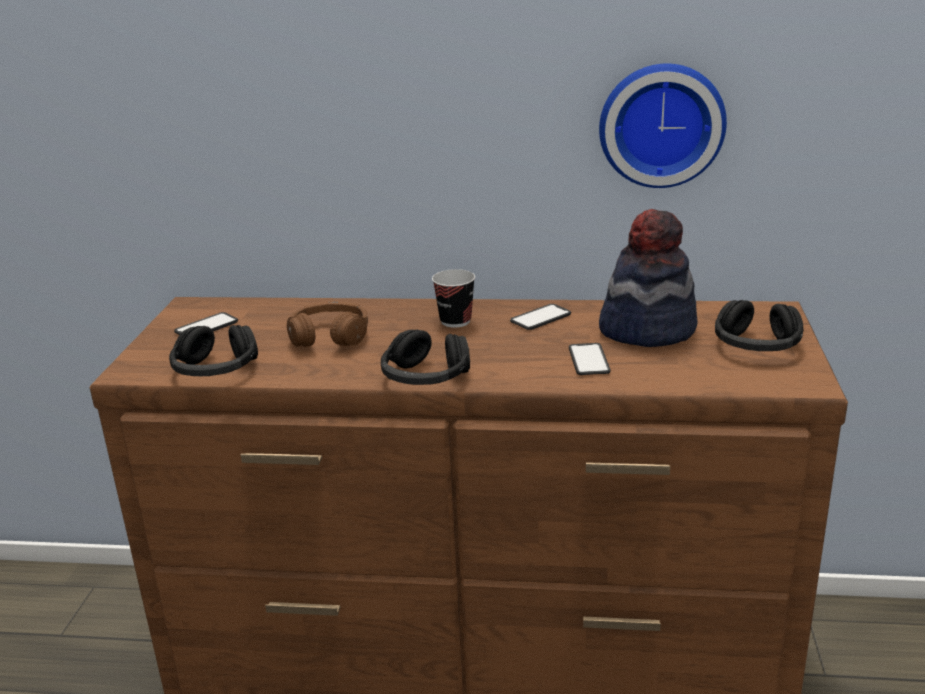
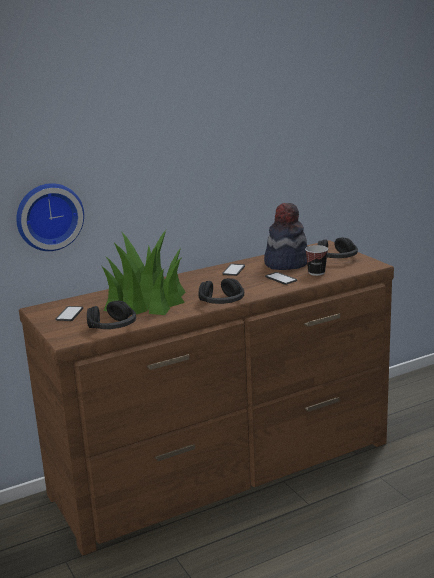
camera: 35 degrees left, 5 degrees down
(330, 336) = (145, 301): brown headphones -> potted plant
(455, 321) = (196, 281): cup -> cup (316, 273)
(661, 124) = (265, 164): wall clock -> wall clock (48, 216)

